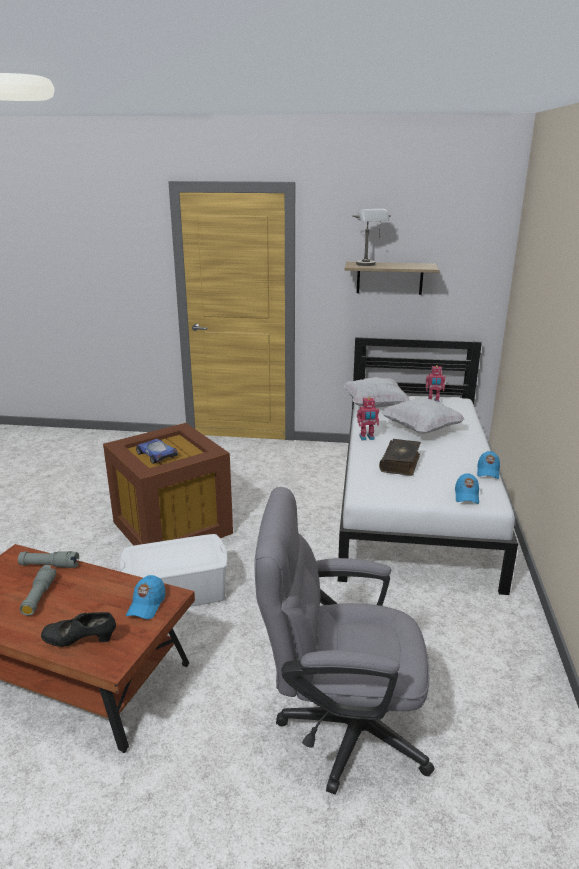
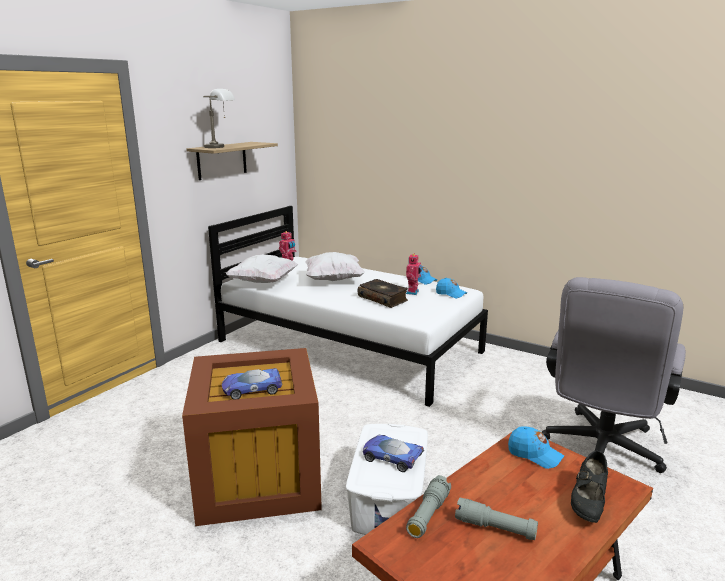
camera: 65 degrees left, 5 degrees down
(173, 557) = (391, 457): none -> toy car
(367, 438) = (324, 299): toy robot -> toy robot (413, 292)

